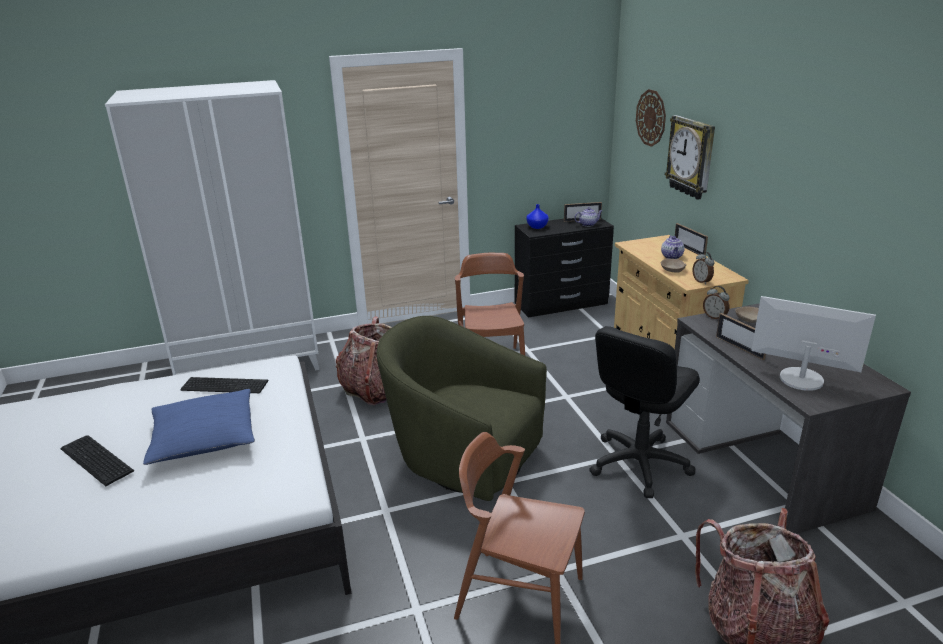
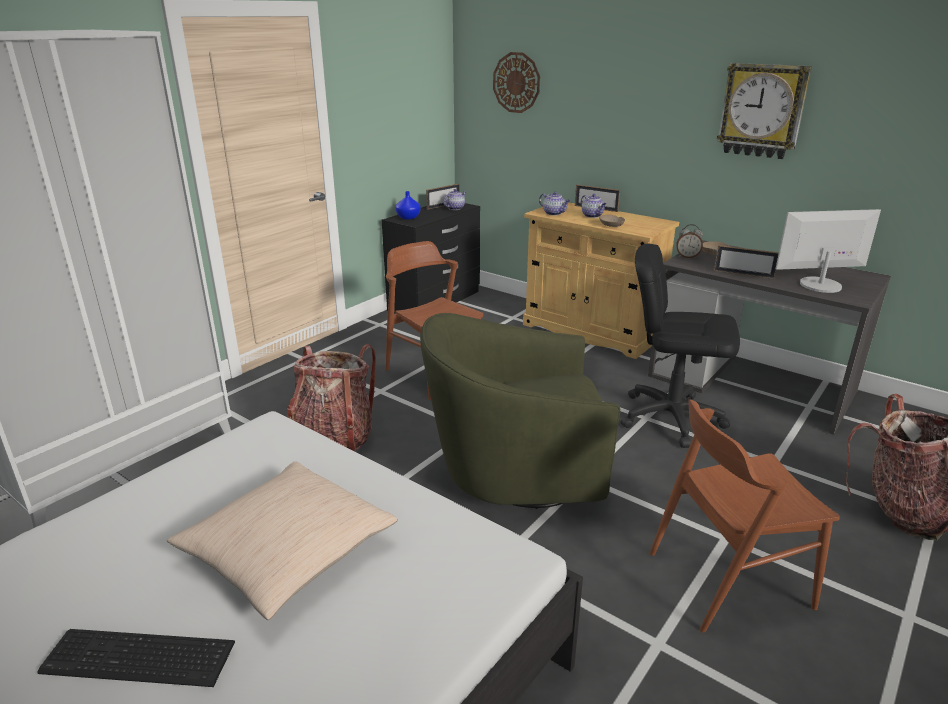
camera: 35 degrees left, 0 degrees up
(204, 438) = (287, 551): blue pillow -> beige pillow
(224, 384) = (221, 474): keyboard -> none
(638, 464) = (670, 417): black office chair -> black office chair turned 105 degrees clockwise
(640, 247) = (554, 213): none -> teapot
(691, 157) = (583, 114): wall clock -> wall clock (762, 111)
(702, 281) = (649, 229): alarm clock -> none

